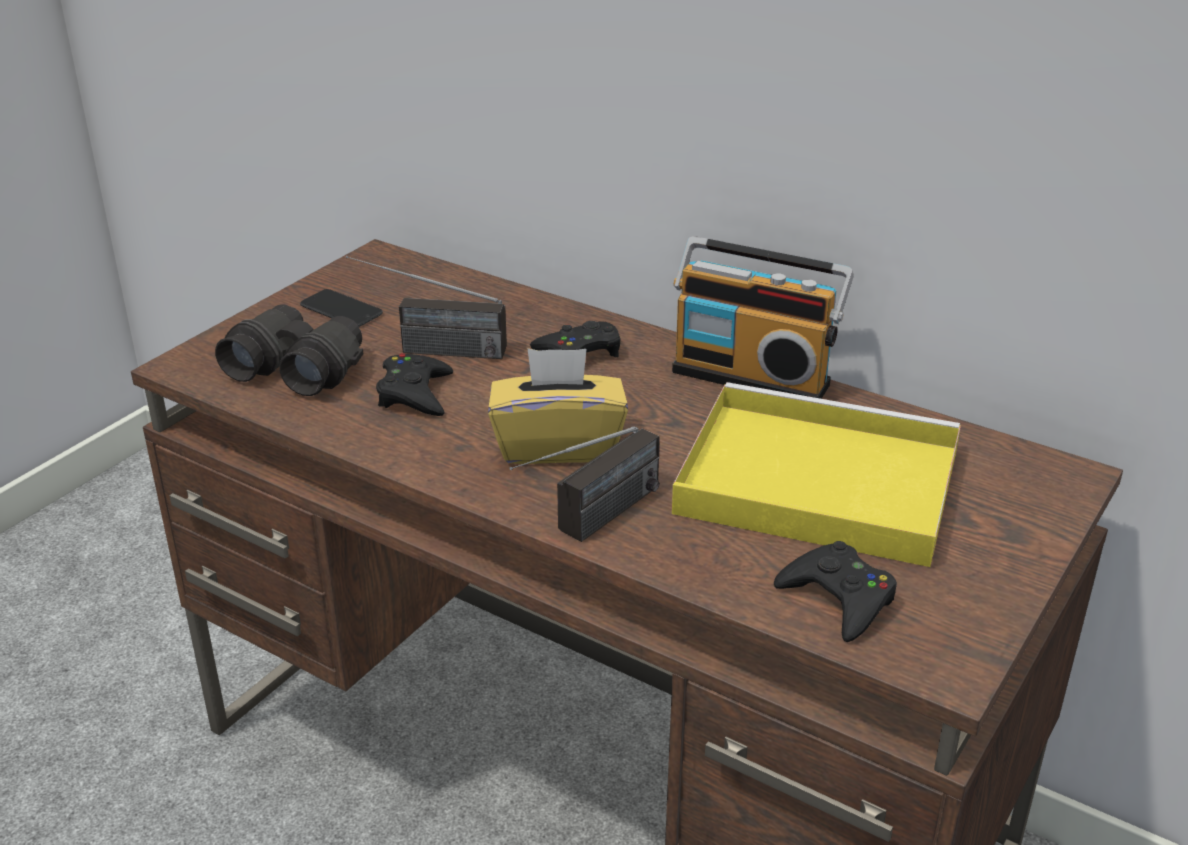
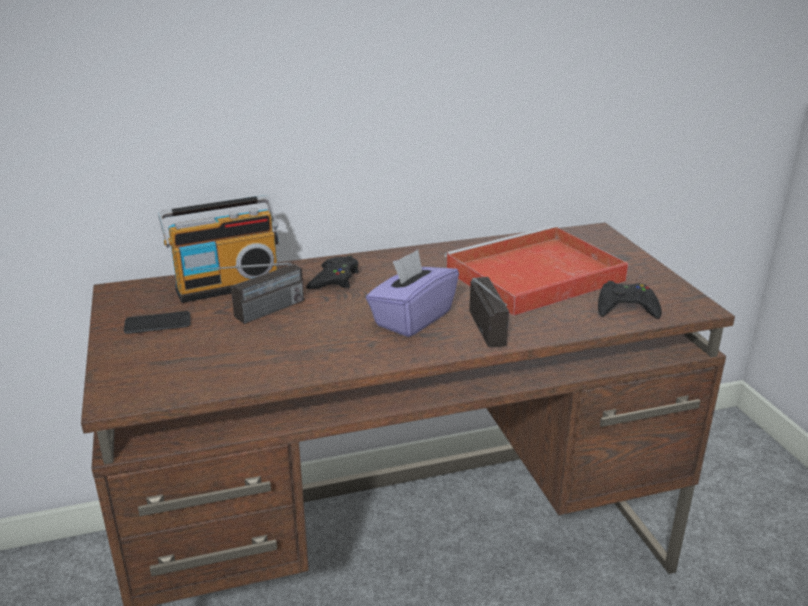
camera: 50 degrees left, 5 degrees down
(297, 368) = (198, 361): black binoculars -> none
(415, 394) = (295, 336): black game controller -> none
(558, 445) = (412, 318): yellow tissue box -> purple tissue box
(753, 375) = (427, 252): radio -> radio (227, 285)
(812, 482) = (532, 276): yellow tray -> red tray

